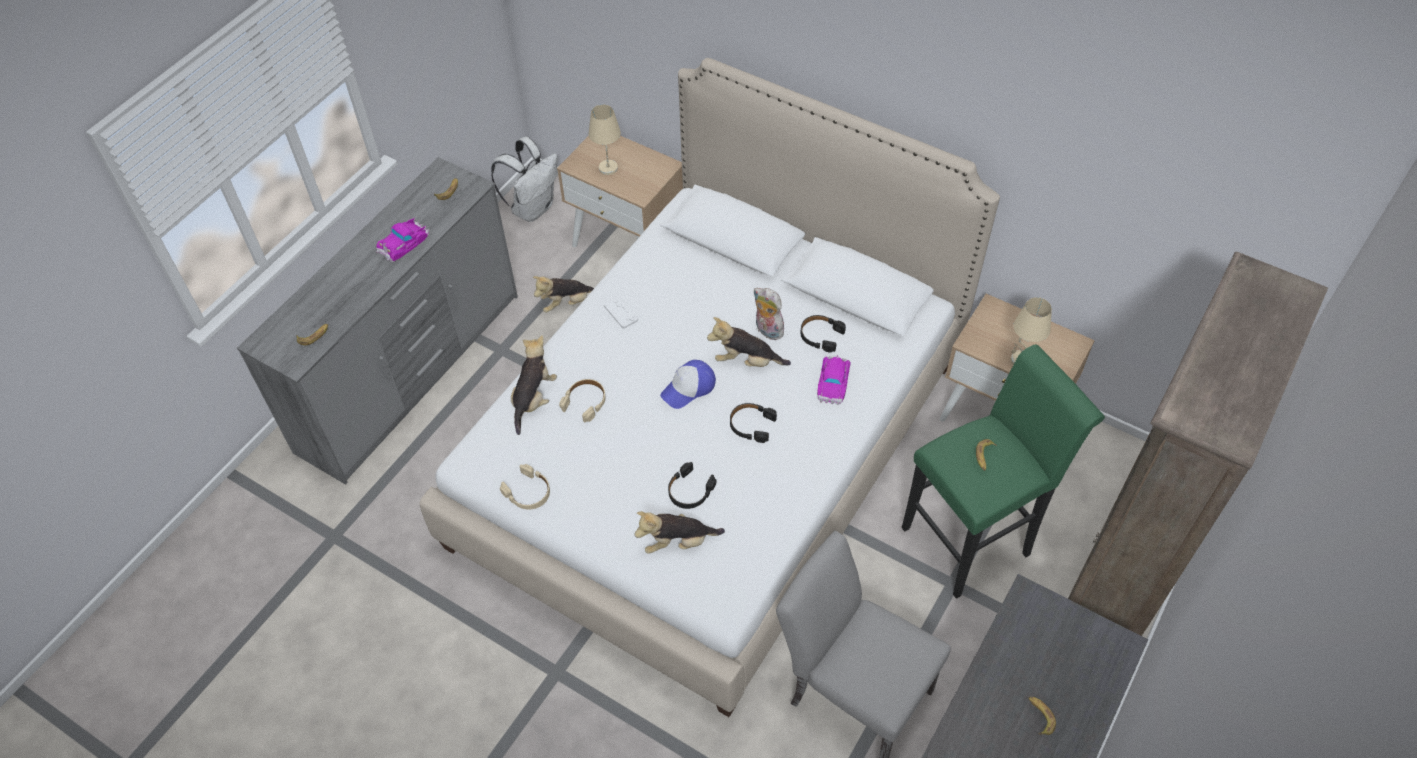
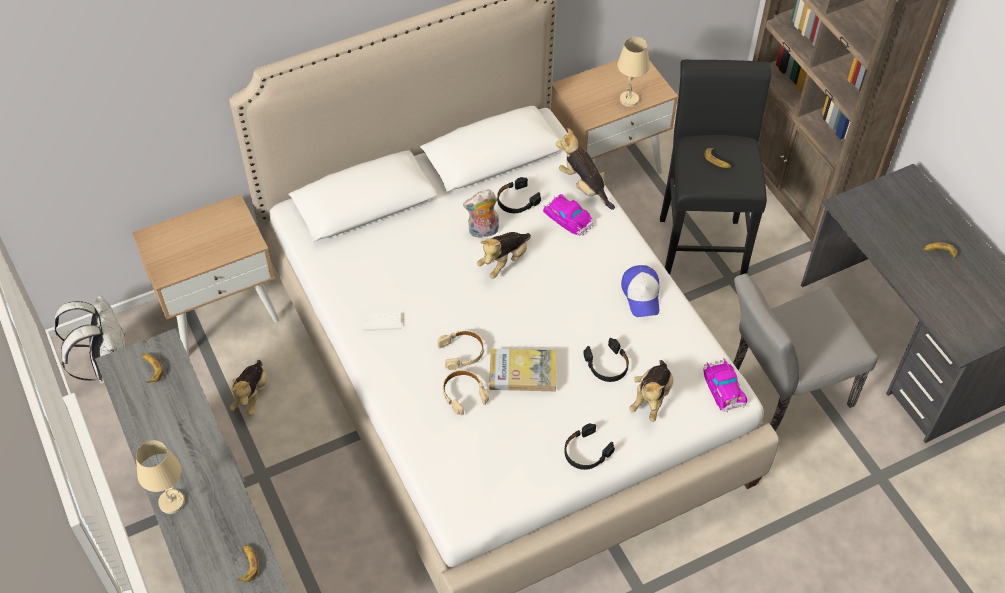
camera: 60 degrees left, 0 degrees up
(403, 242) = (188, 436): toy car -> toy car (723, 387)
(528, 492) = (528, 483): beige headphones -> beige headphones (462, 352)
(533, 399) = (429, 432): plush toy -> plush toy (584, 186)
(608, 168) = (195, 250): beige table lamp -> beige table lamp (172, 502)
(636, 432) = (522, 372): none -> book
(689, 388) = (503, 313): cap -> cap (642, 295)
(751, 425) = (572, 291): black headphones -> black headphones (586, 452)
(973, 537) = (700, 243): green stool -> black stool

